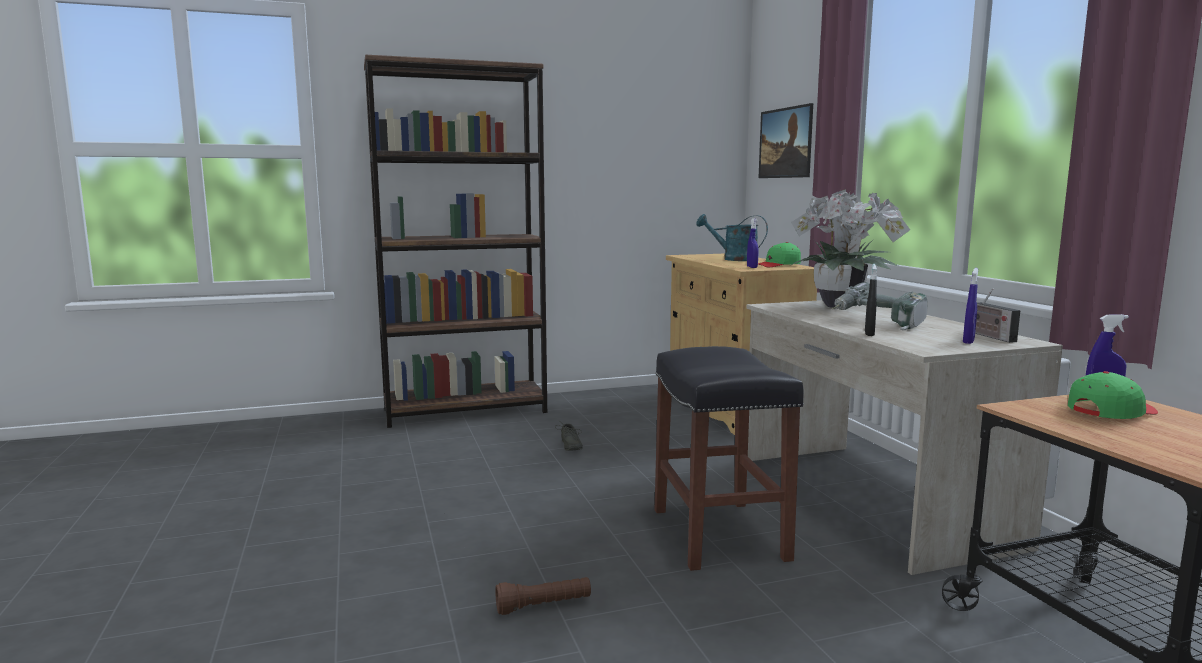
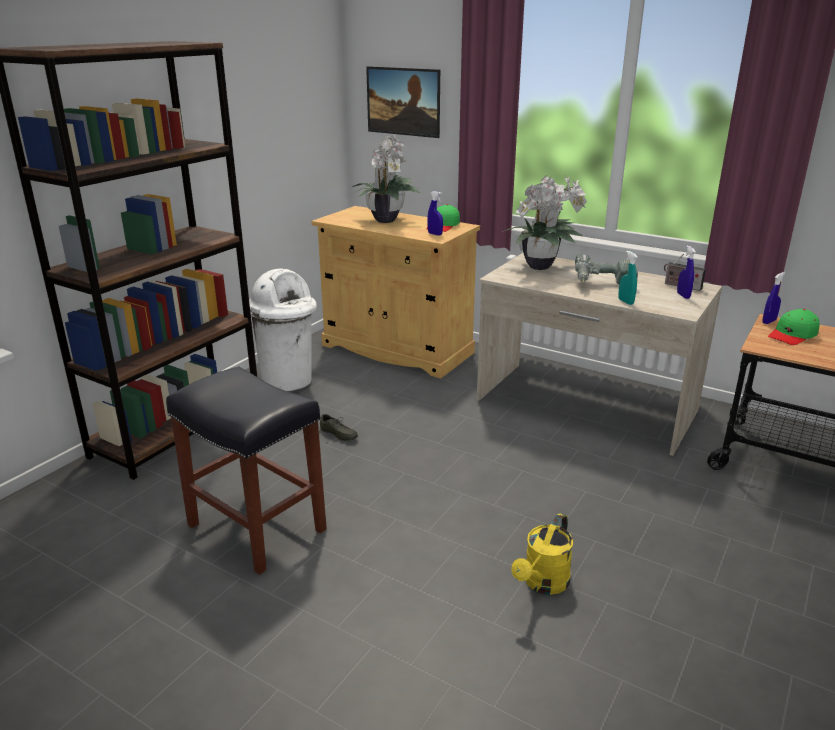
camera: 40 degrees left, 15 degrees up
(544, 606) = (542, 584): brown flashlight -> yellow watering can
(595, 405) = (288, 380): none -> white trash can
(717, 533) = (548, 472): black stool -> black stool (255, 527)
(733, 259) = (386, 220): turquoise watering can -> potted plant
(869, 334) = (625, 302): black spray bottle -> turquoise spray bottle
(1111, 412) = (792, 335): green cap -> green cap turned 150 degrees counterclockwise

